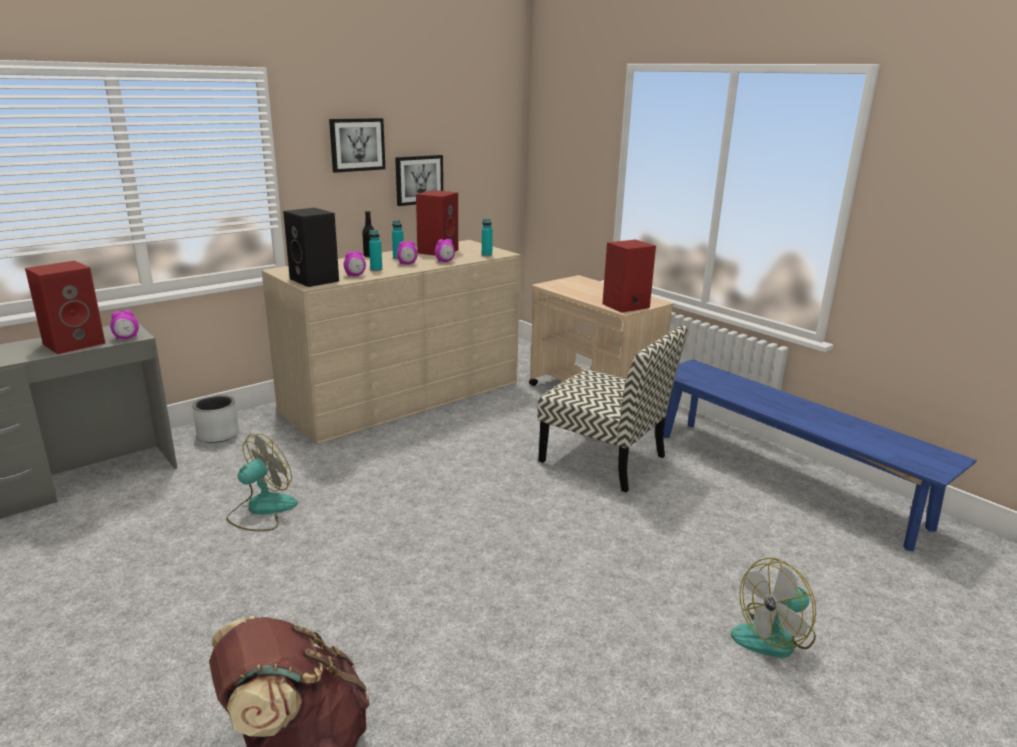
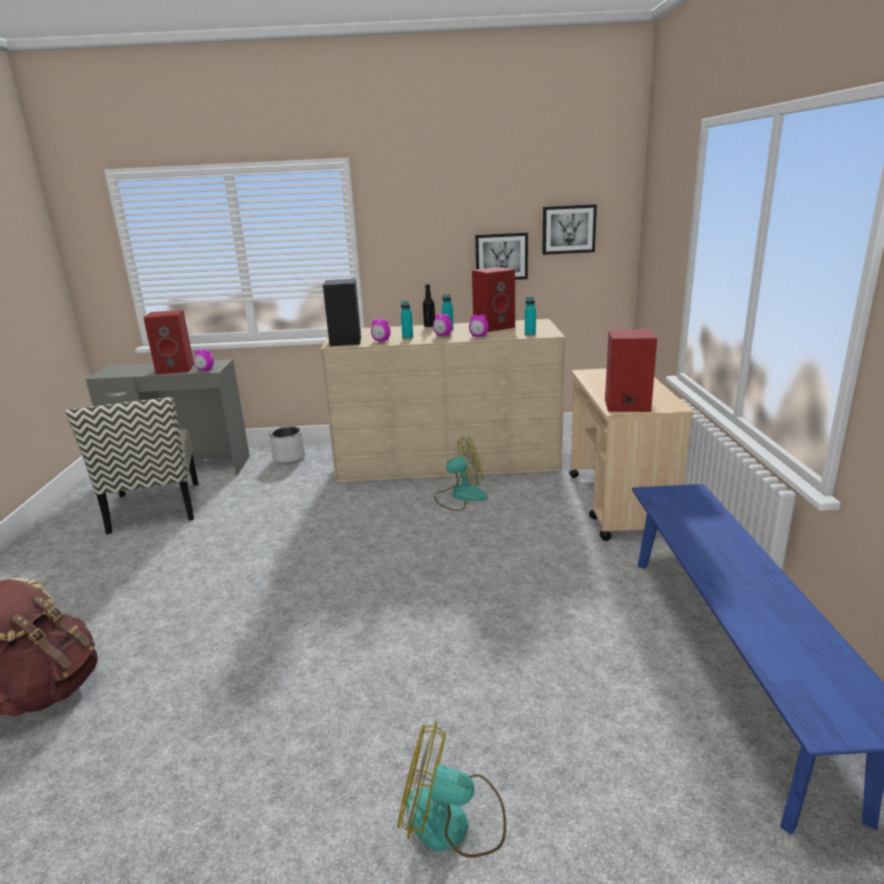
camera: 40 degrees right, 0 degrees up
(262, 510) = (240, 520): fan -> fan (460, 496)
(357, 144) = (434, 223): picture -> picture (568, 229)
(605, 459) = (542, 568): chair -> chair (155, 508)

